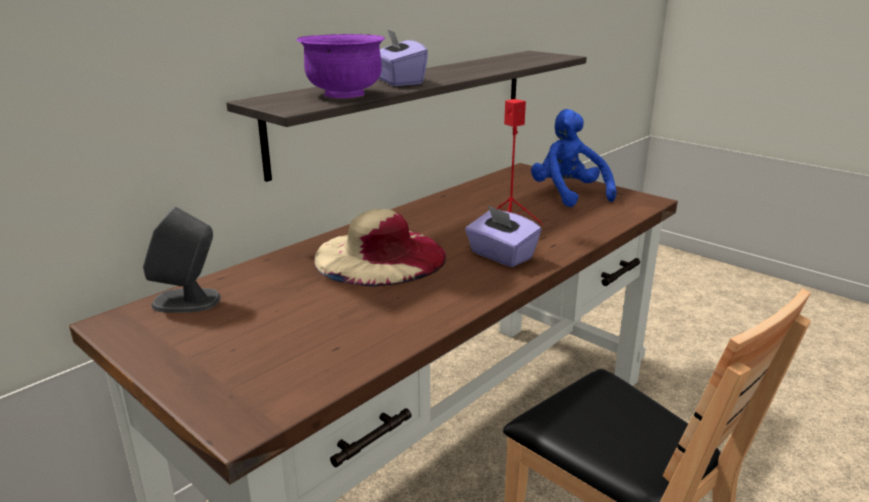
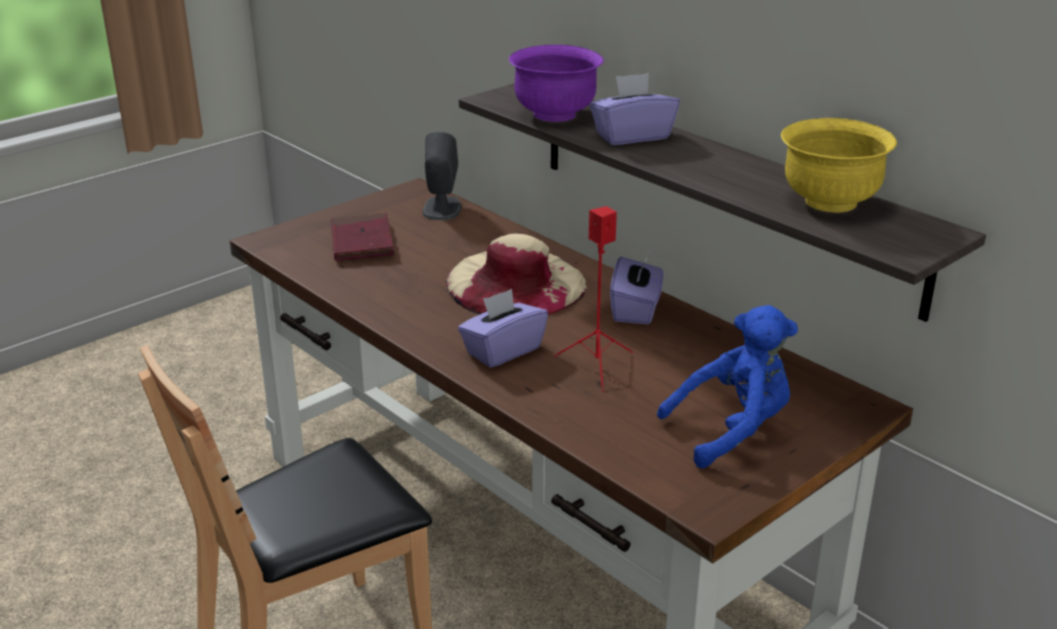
camera: 95 degrees right, 5 degrees up
(267, 342) = (362, 242): none -> red book
(422, 216) = (636, 310): none -> purple tissue box
(503, 60) = (829, 202): none -> yellow bowl

